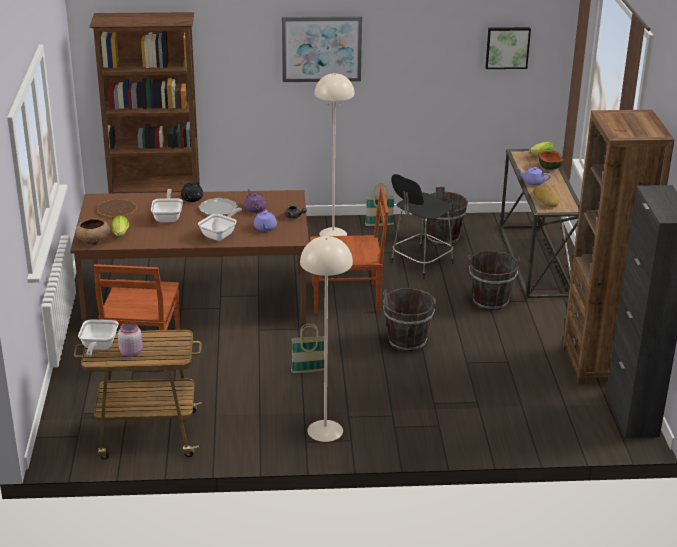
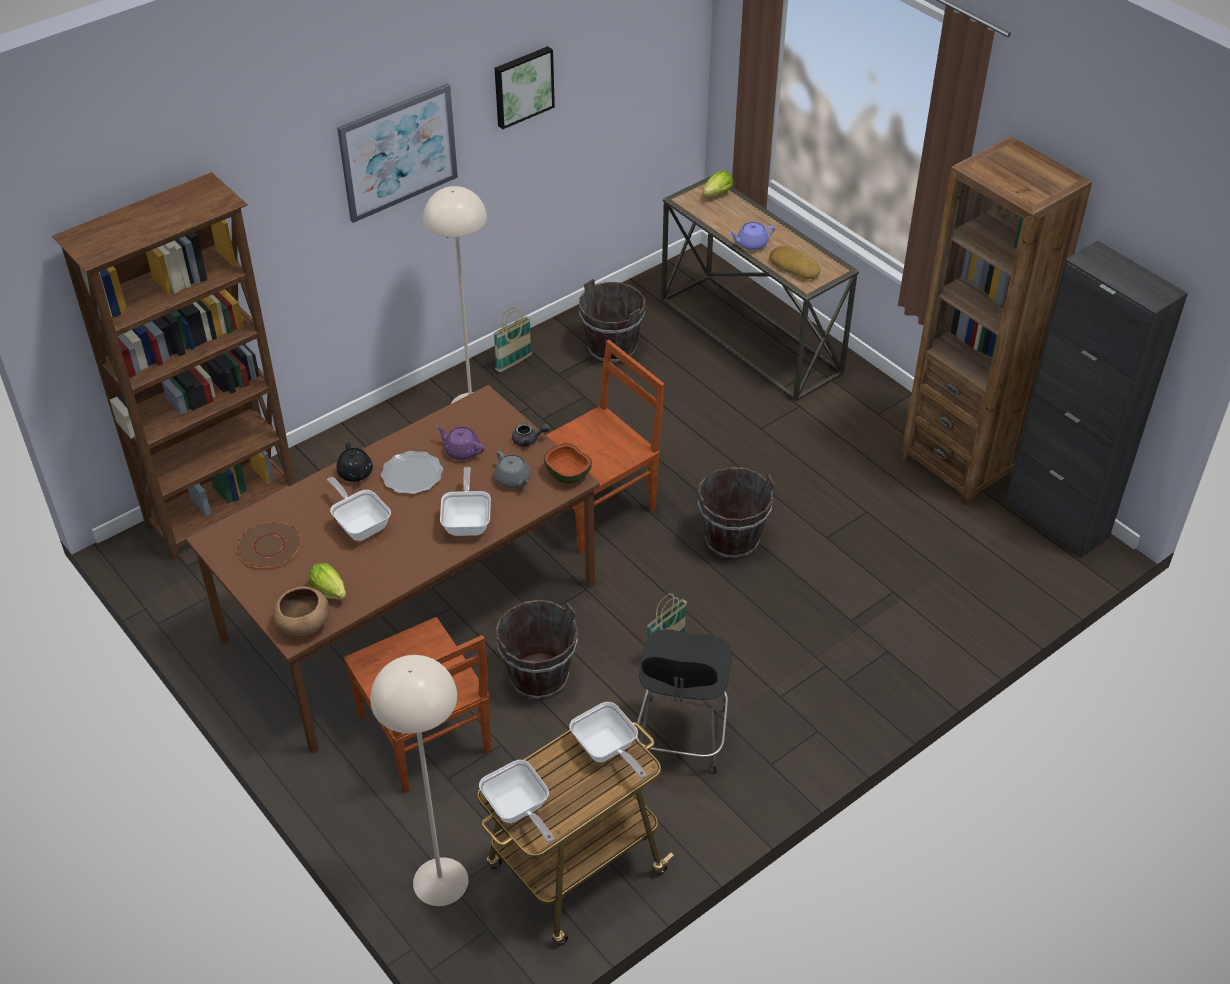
camera: 35 degrees left, 15 degrees up
(131, 352) = (568, 793): pink jar -> none
(171, 346) = (607, 751): none -> frying pan
(265, 228) = (513, 480): purple teapot -> grey teapot
(324, 430) = (775, 733): beige floor lamp -> beige floor lamp (440, 882)
(420, 264) = (626, 405): black stool -> black stool (681, 739)
(490, 301) = (762, 427): brown bucket -> brown bucket (539, 678)
(507, 47) = (632, 55): picture -> picture (522, 86)
(550, 167) = (744, 209): bowl -> bowl (568, 474)

